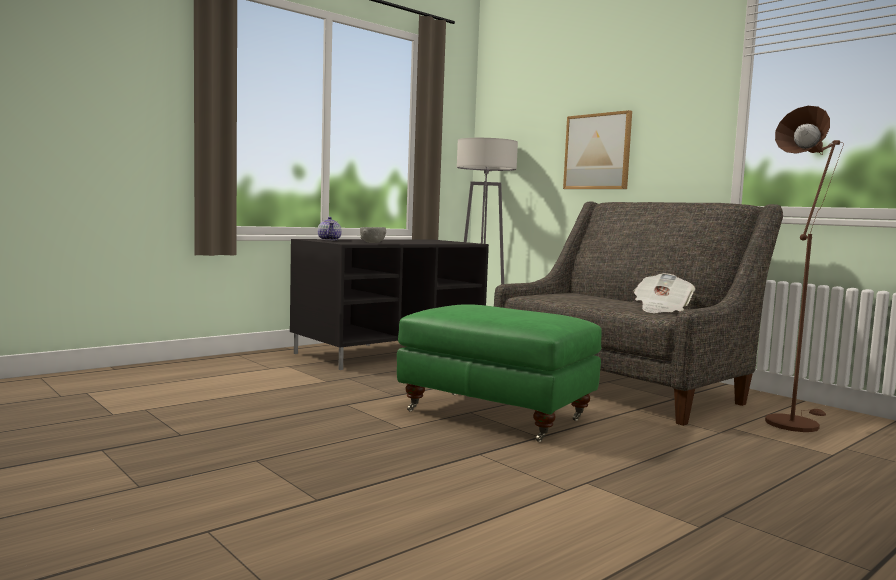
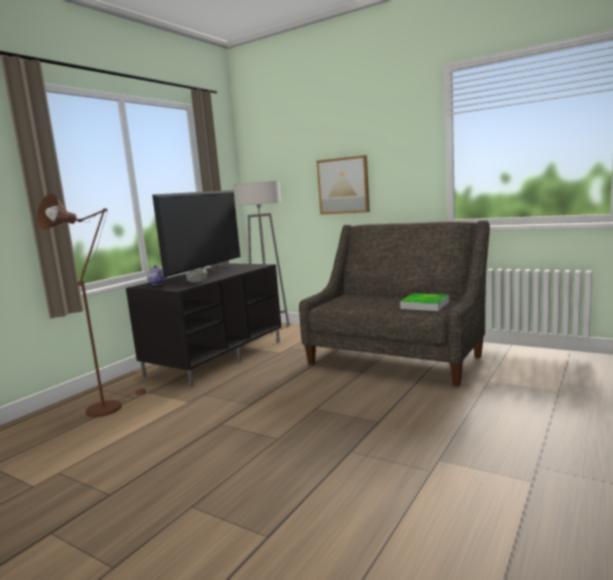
camera: 15 degrees left, 5 degrees up
(392, 241) = (206, 275): none -> television
(496, 414) = (335, 406): green ottoman -> none
(661, 310) = (425, 305): newspaper -> tray
(793, 422) = (518, 366): brown floor lamp -> brown floor lamp (109, 406)

